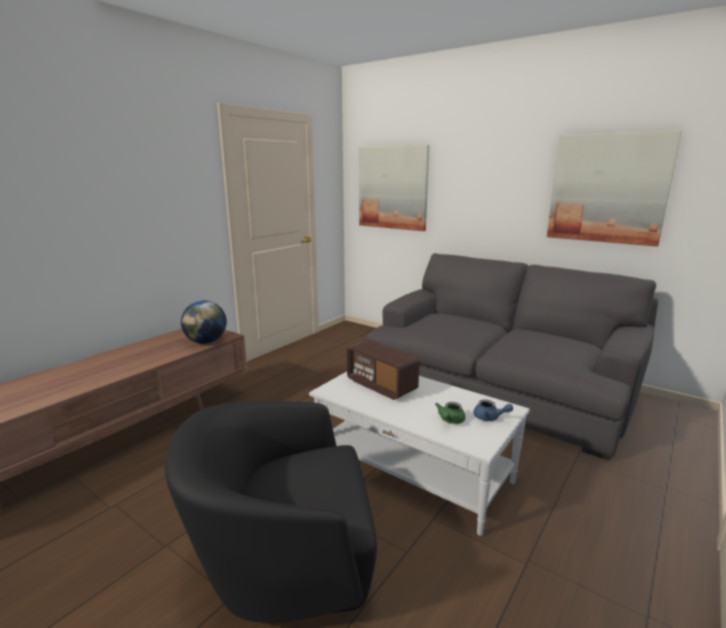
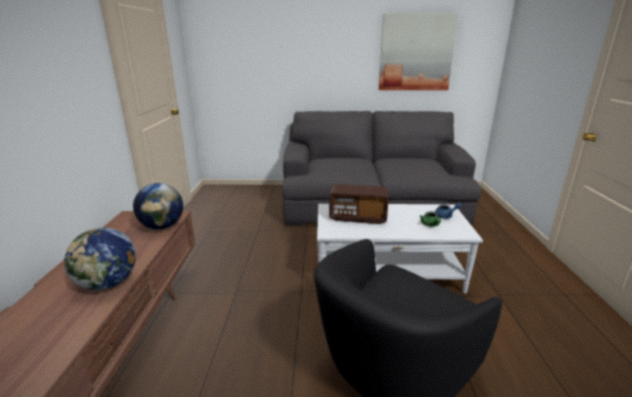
camera: 35 degrees left, 5 degrees up
(114, 372) = (108, 283): none -> globe
(393, 188) = (242, 57): picture -> none

